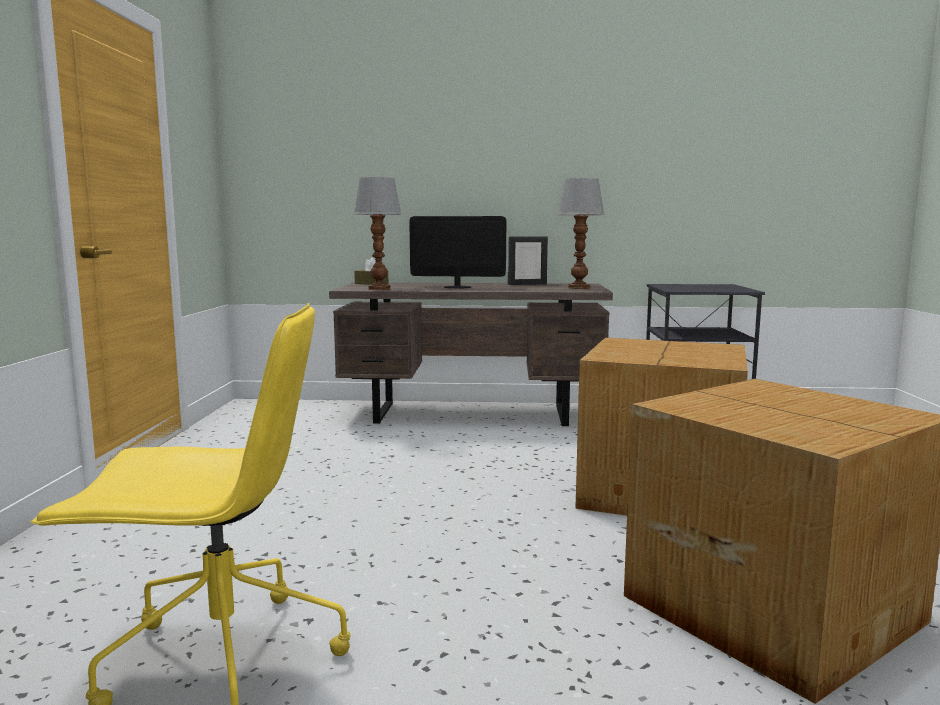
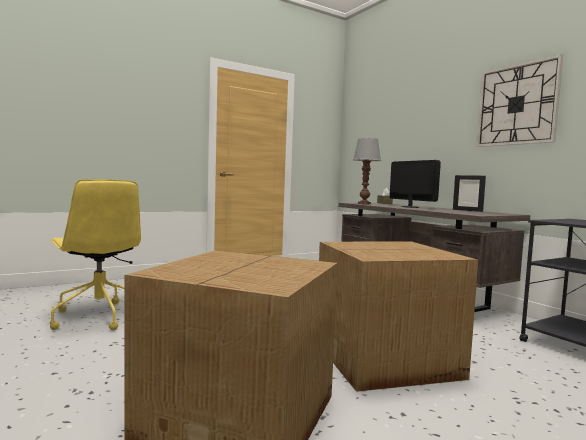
camera: 55 degrees right, 5 degrees down
(572, 144) = (516, 104): none -> wall clock
(578, 288) = (481, 213): table lamp -> none

